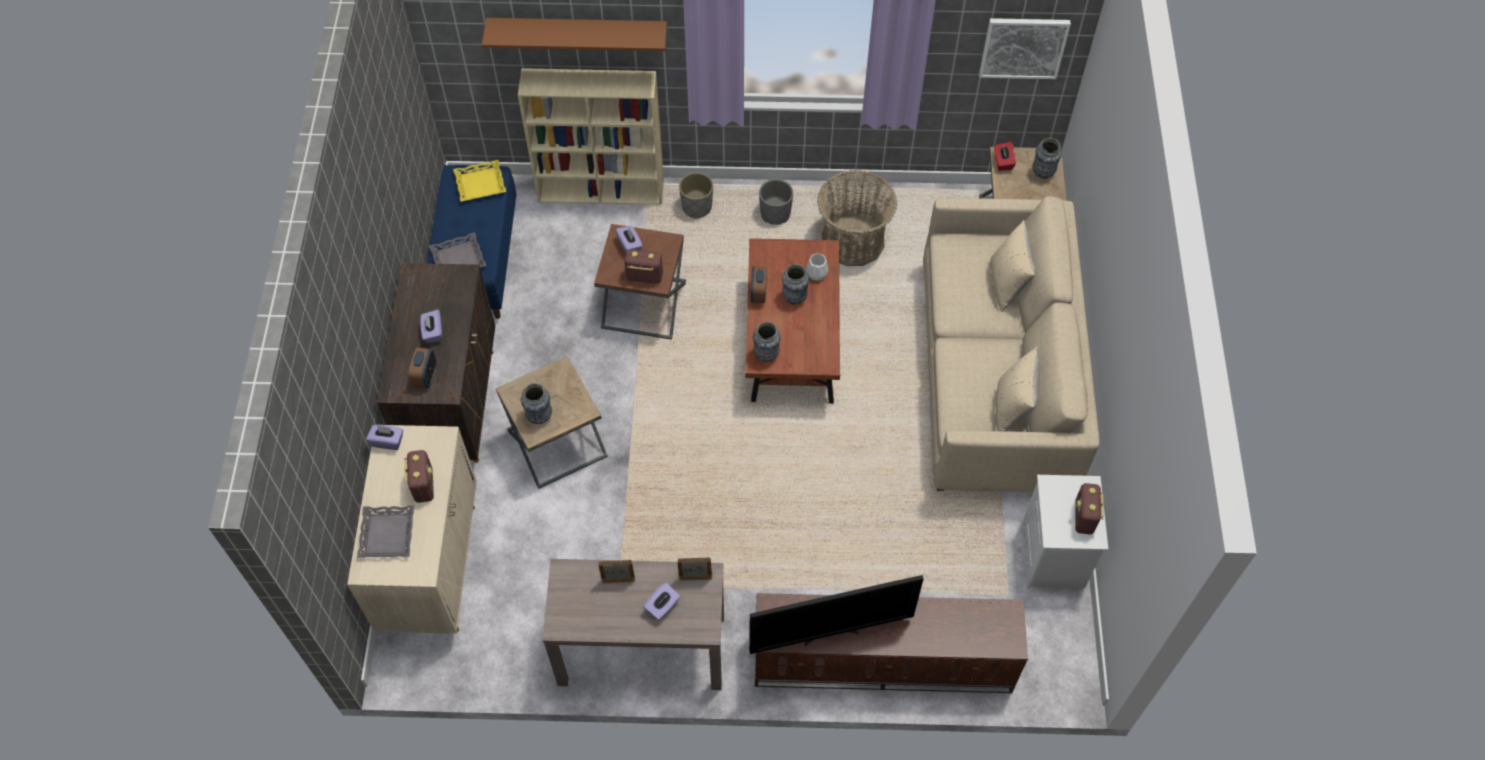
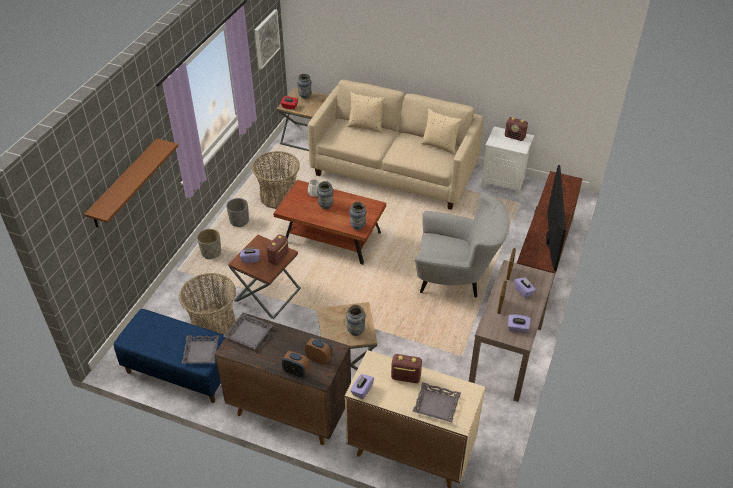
camera: 70 degrees left, 15 degrees down
(433, 332) = (284, 347): purple tissue box -> purple tissue box (517, 328)
(445, 285) = (249, 333): none -> grey tray
(480, 184) = (145, 326): yellow tray -> none
(567, 264) = (213, 324): none -> basket
(602, 190) = (167, 292): beige bookcase -> none
(758, 294) = (314, 219): alarm clock -> alarm clock (296, 373)
(773, 540) = (456, 279): none -> grey armchair

